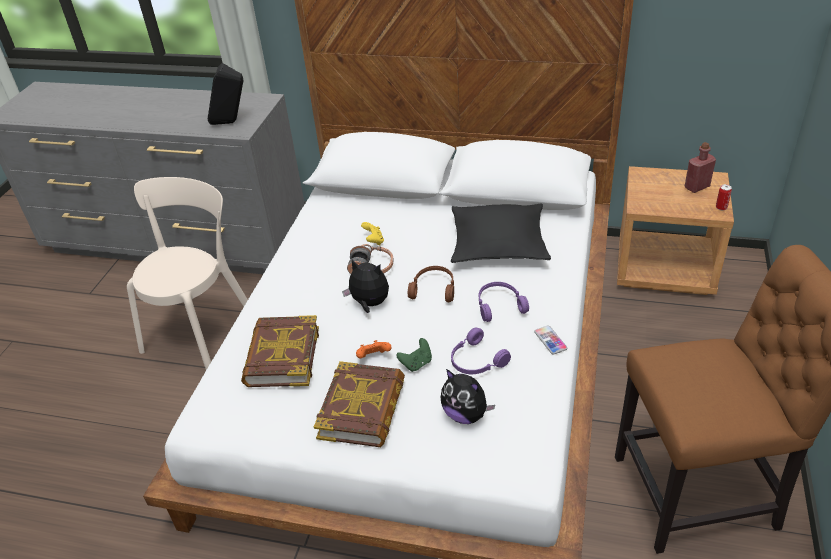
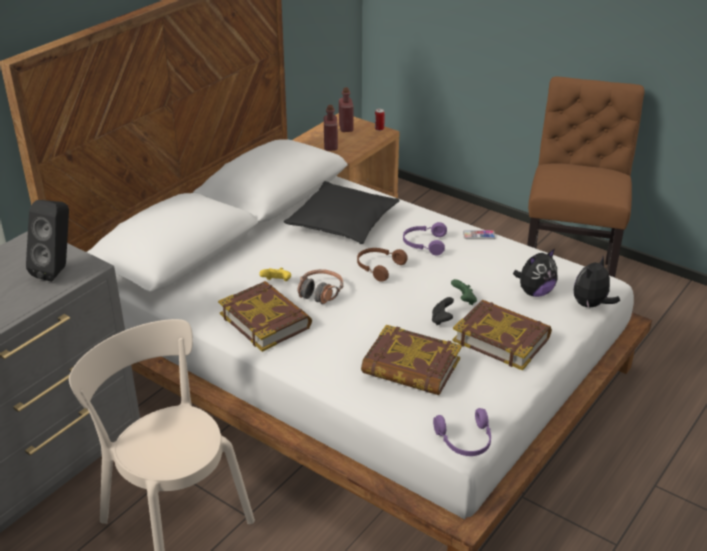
camera: 70 degrees left, 5 degrees down
(315, 254) = (265, 320): none -> book
(369, 304) = (372, 305): plush toy -> plush toy (591, 305)
(373, 357) = (442, 320): orange game controller -> black game controller
(476, 361) = (481, 272): purple headphones -> purple headphones (465, 441)
(647, 191) = (330, 146): none -> red bottle

